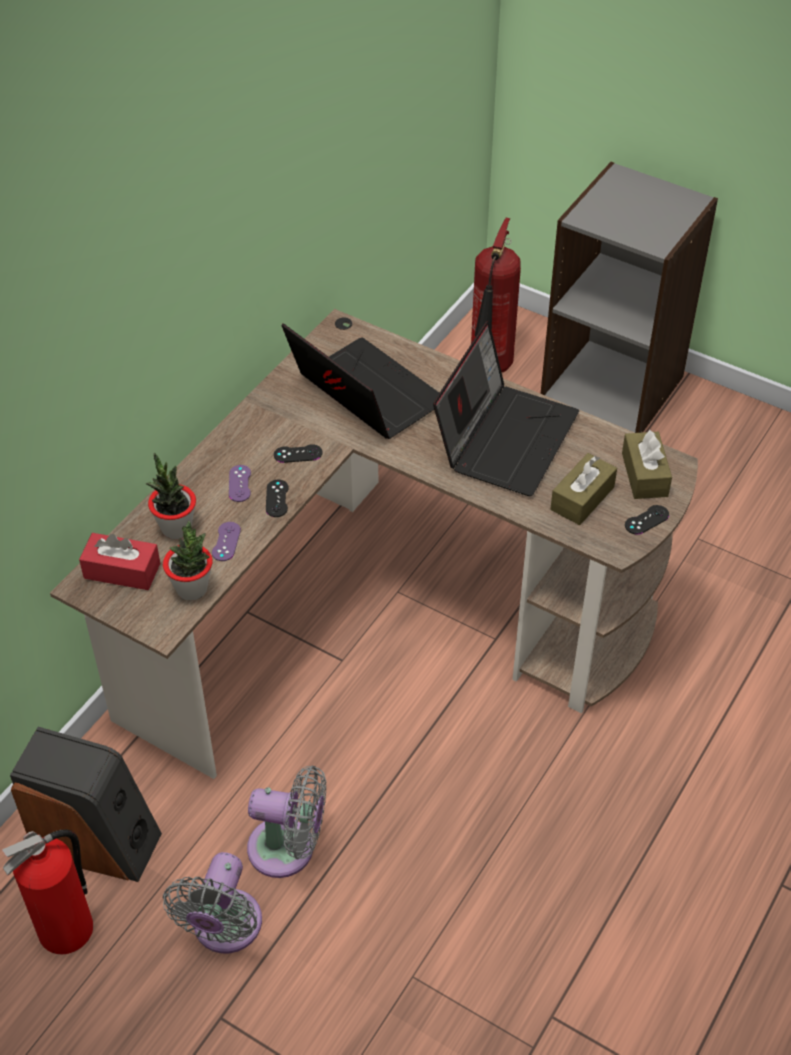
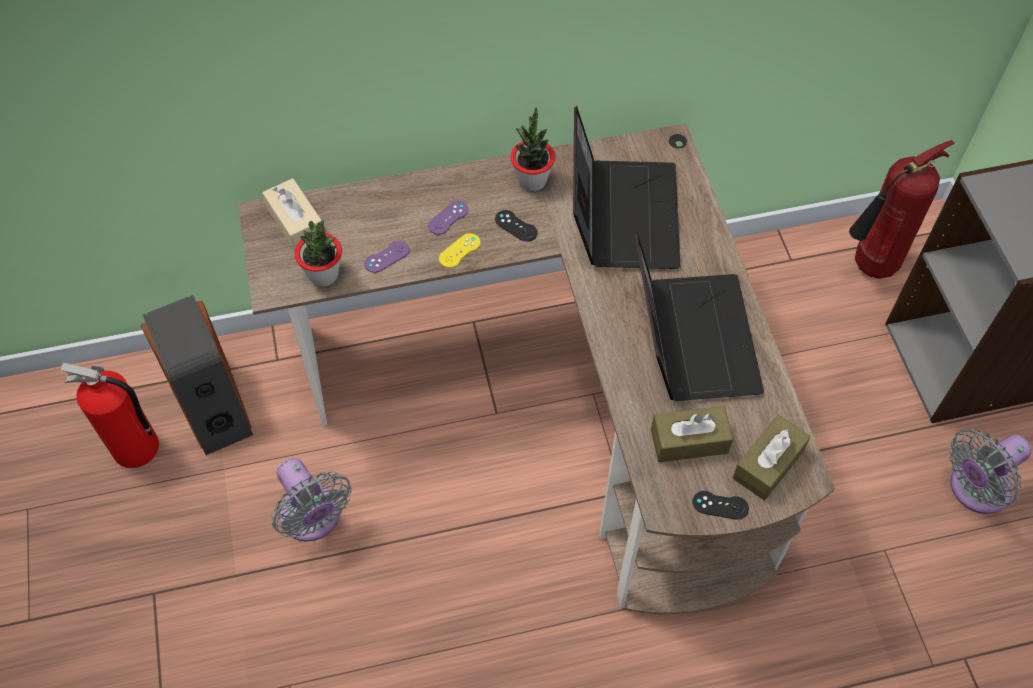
camera: 45 degrees right, 10 degrees up
(122, 571) = (296, 223): red tissue box -> beige tissue box
(176, 528) = (367, 219): potted plant -> potted plant (532, 180)
(224, 929) = (218, 536): grey fan -> grey fan (974, 489)
(277, 498) = (459, 251): black game controller -> yellow game controller
(505, 437) = (690, 337): laptop -> laptop turned 75 degrees counterclockwise

